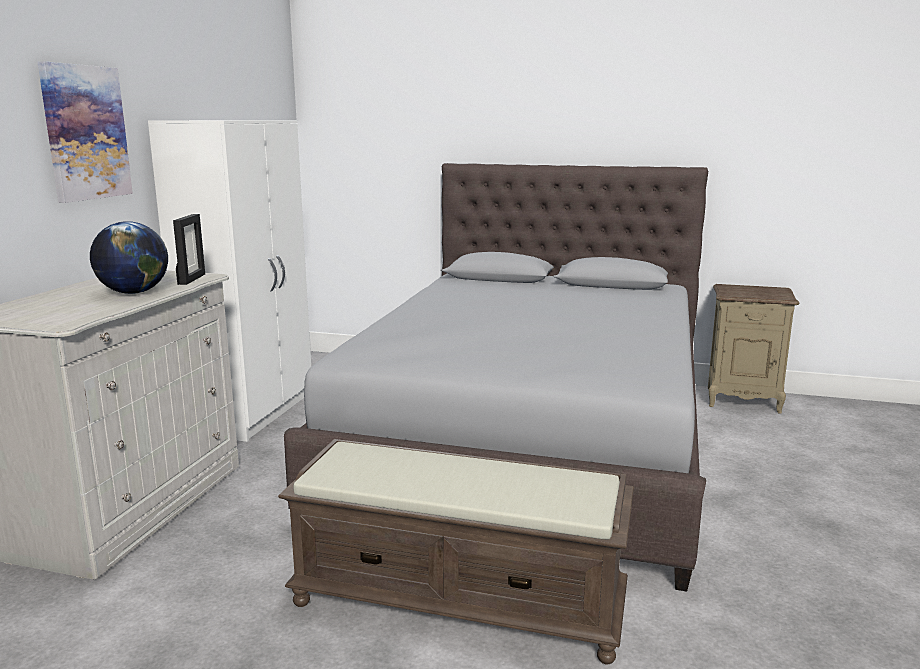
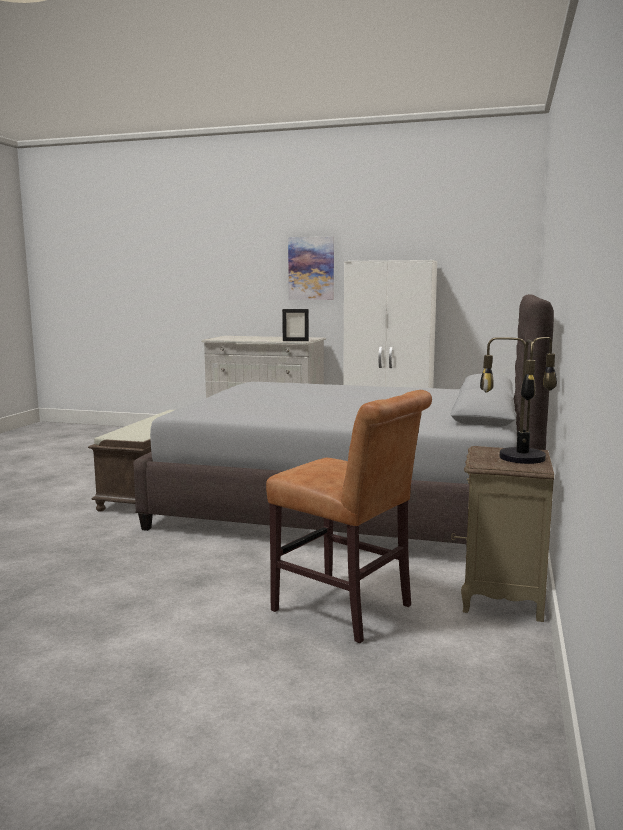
camera: 90 degrees right, 5 degrees down
(133, 292) = (266, 339): globe -> none
(750, 289) = (521, 457): none -> table lamp
(819, 451) = (348, 610): none -> brown chair

